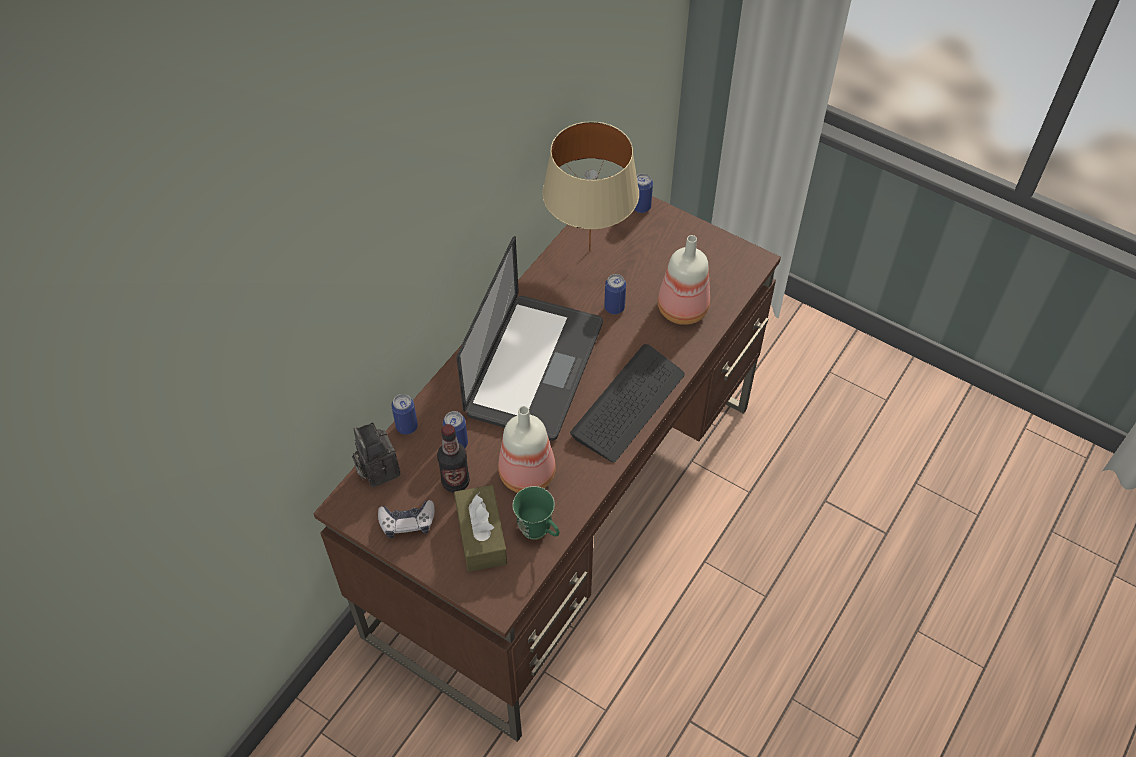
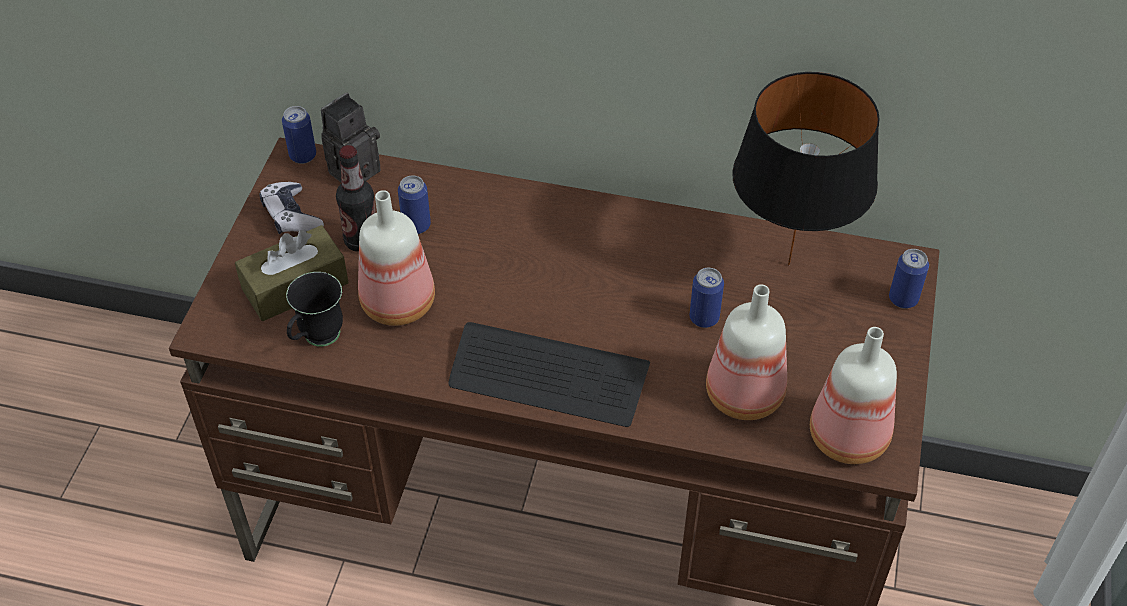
camera: 70 degrees right, 5 degrees down
(407, 426) = (422, 175): can -> can (303, 156)
(535, 368) = (562, 264): laptop -> none
(539, 532) = (316, 340): green mug -> black mug
(588, 251) = (787, 264): beige table lamp -> black table lamp
(732, 270) = (851, 437): none -> bottle

